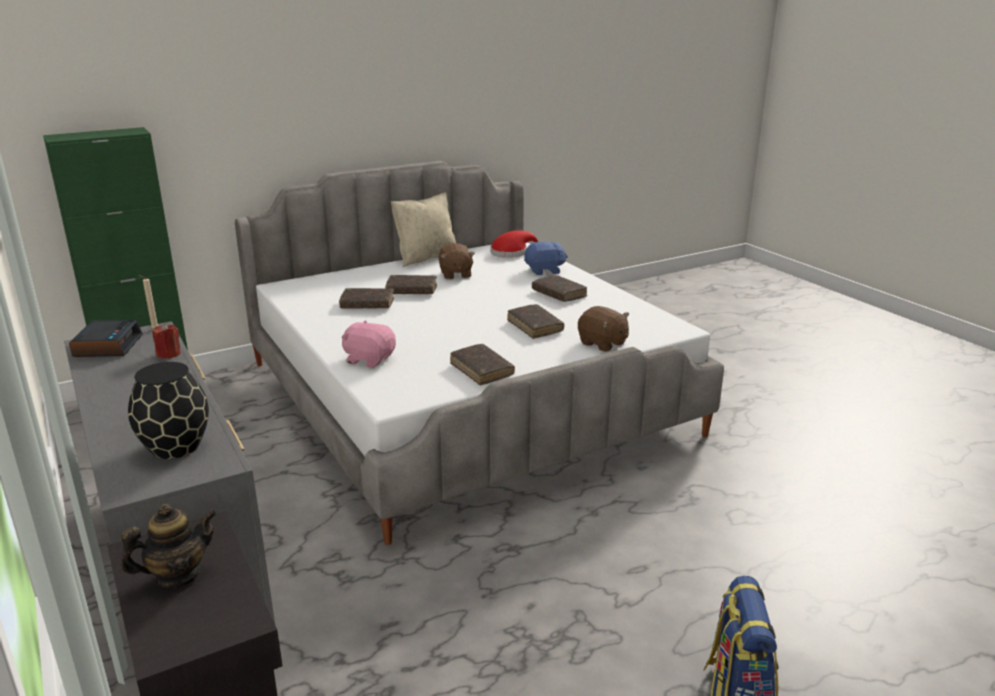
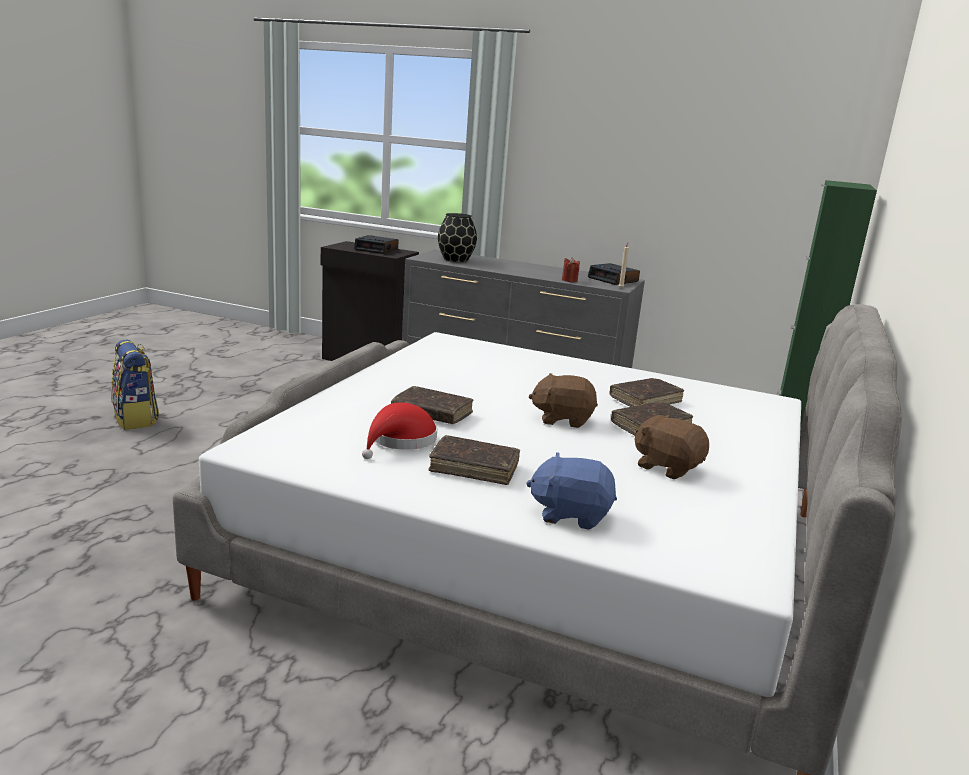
camera: 140 degrees right, 5 degrees down
(177, 575) = (377, 249): teapot -> alarm clock
(369, 359) = (520, 358): pink plush toy -> none
(425, 257) = (780, 490): beige pillow -> none
(481, 370) = (416, 366): brown book -> none
(511, 253) = (705, 549): red hat -> red hat (400, 441)
(544, 271) = (570, 514): blue plush toy -> blue plush toy turned 60 degrees clockwise
(602, 343) = (332, 410): brown plush toy -> brown plush toy (562, 419)

